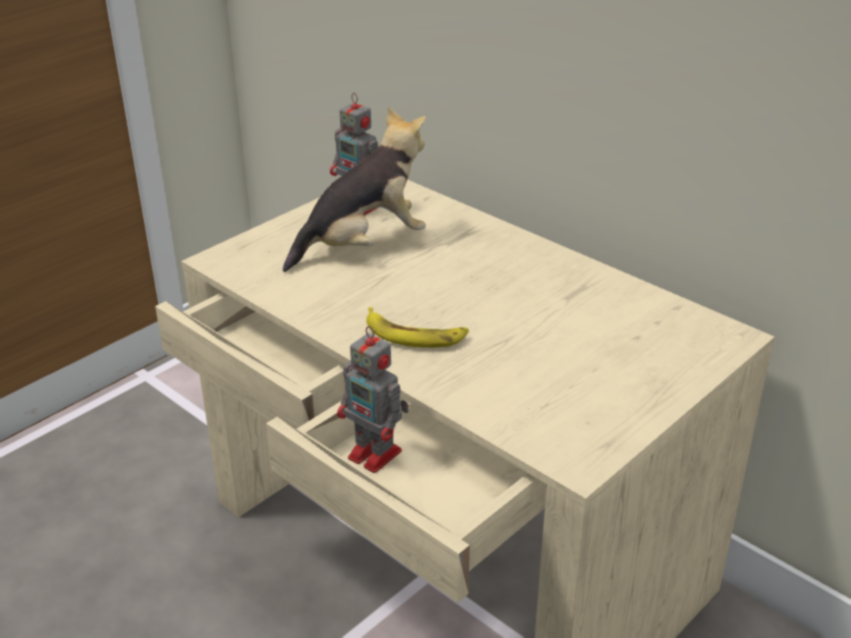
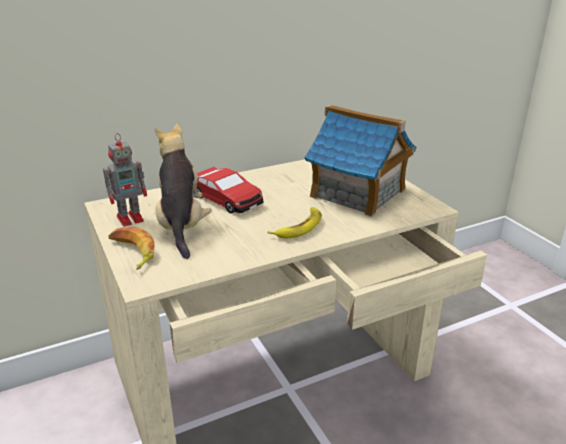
camera: 70 degrees left, 5 degrees down
(281, 233) = (132, 252): none -> banana
(377, 455) = (362, 283): toy robot -> none
(459, 257) = (225, 199): none -> toy car
(572, 370) = (358, 193): none -> toy house

